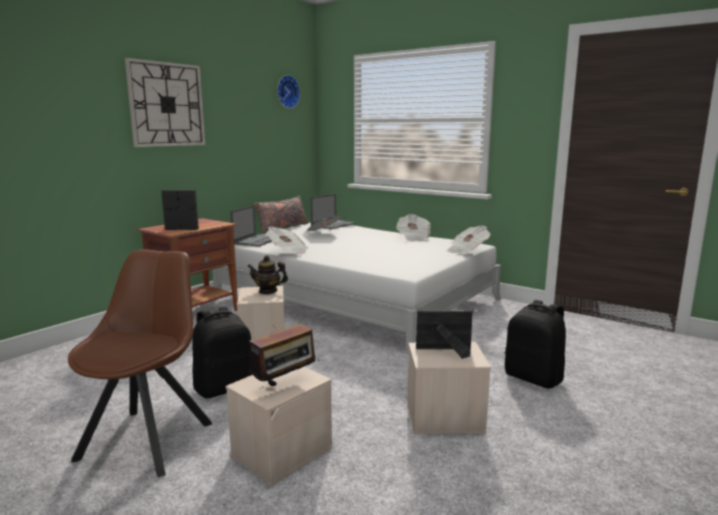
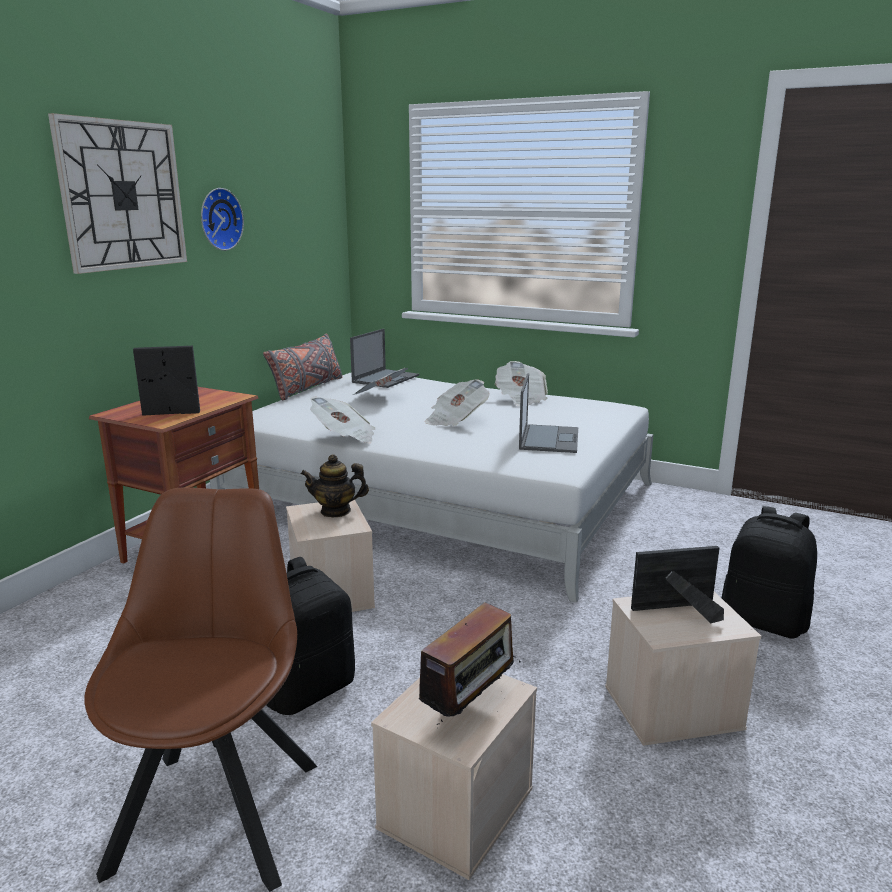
camera: 10 degrees left, 5 degrees up
(257, 241) = (280, 416): laptop -> laptop (549, 438)
(286, 92) = (302, 164): wall clock -> wall clock (219, 219)
(467, 251) = (616, 420): newspaper -> newspaper (456, 420)

